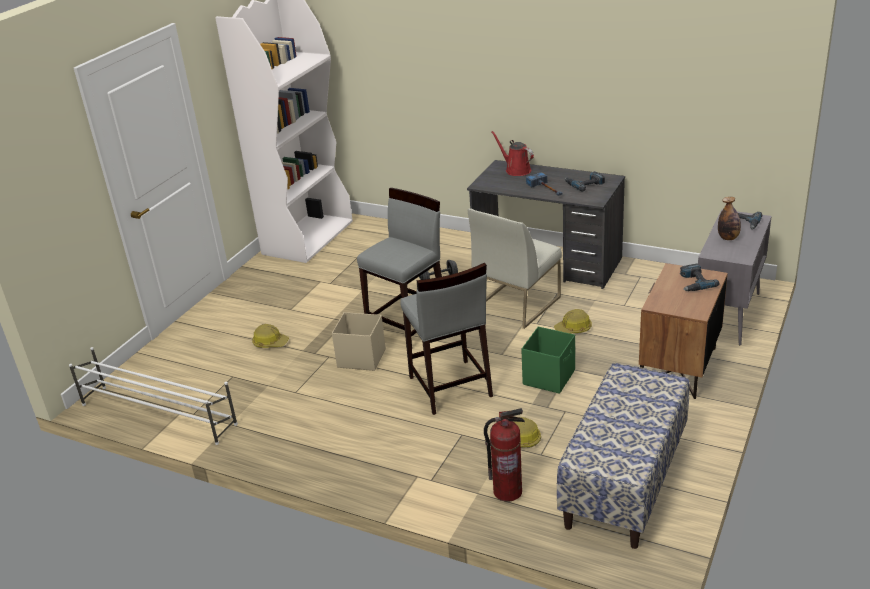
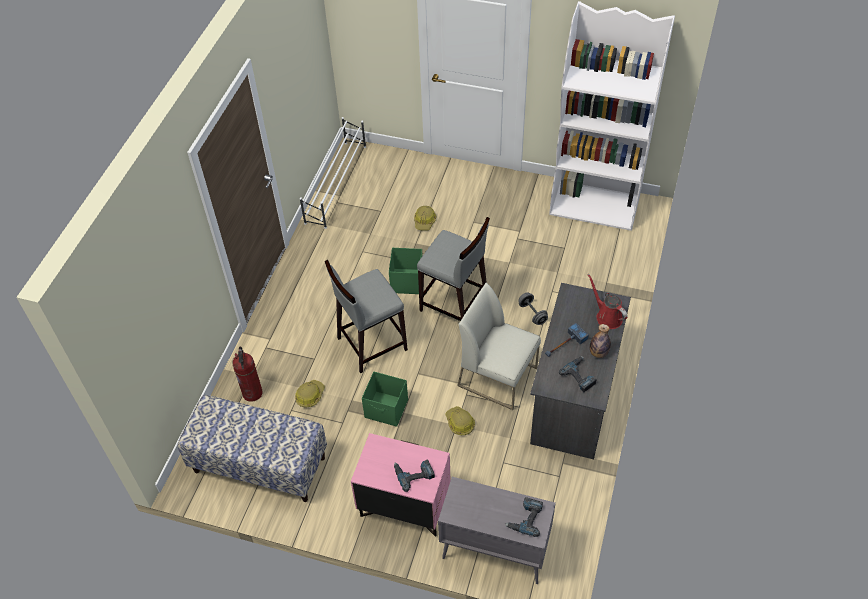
camera: 80 degrees right, 20 degrees up
(361, 358) = (407, 281): beige storage box -> green storage box
(516, 170) = (607, 316): red watering can -> red watering can turned 75 degrees counterclockwise
(679, 368) = (404, 506): brown nightstand -> pink nightstand
(728, 238) = (491, 504): bottle -> bottle (598, 353)

